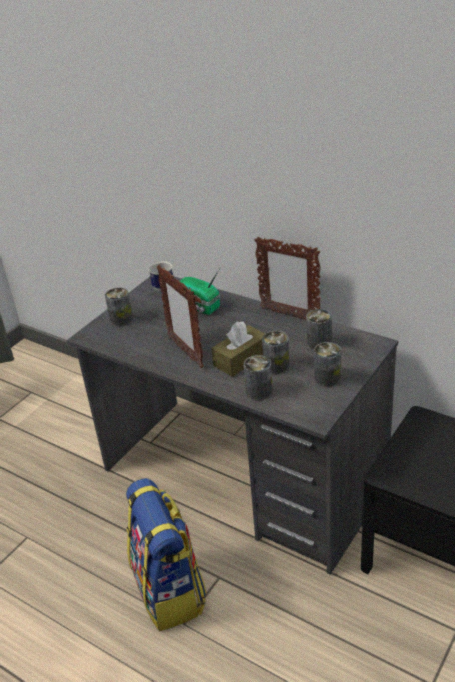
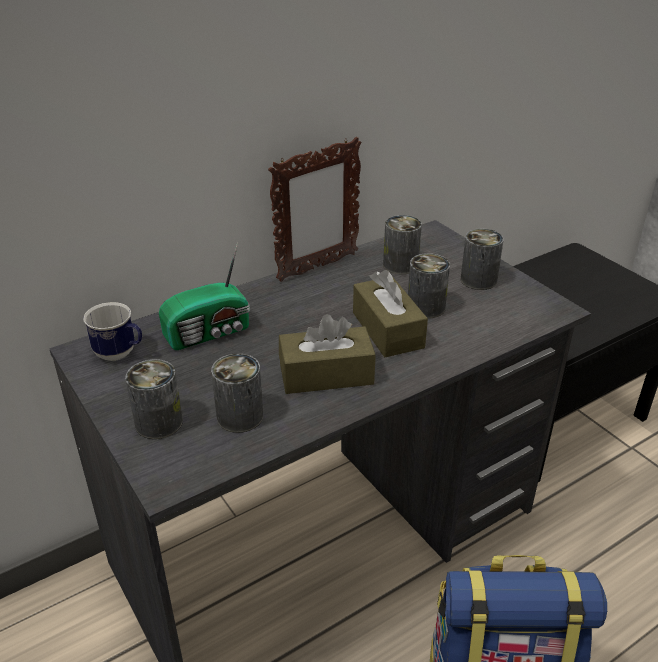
camera: 70 degrees left, 0 degrees up
(185, 352) = (326, 374): picture frame -> brown tissue box
(259, 391) = (474, 335): can -> can (240, 416)

